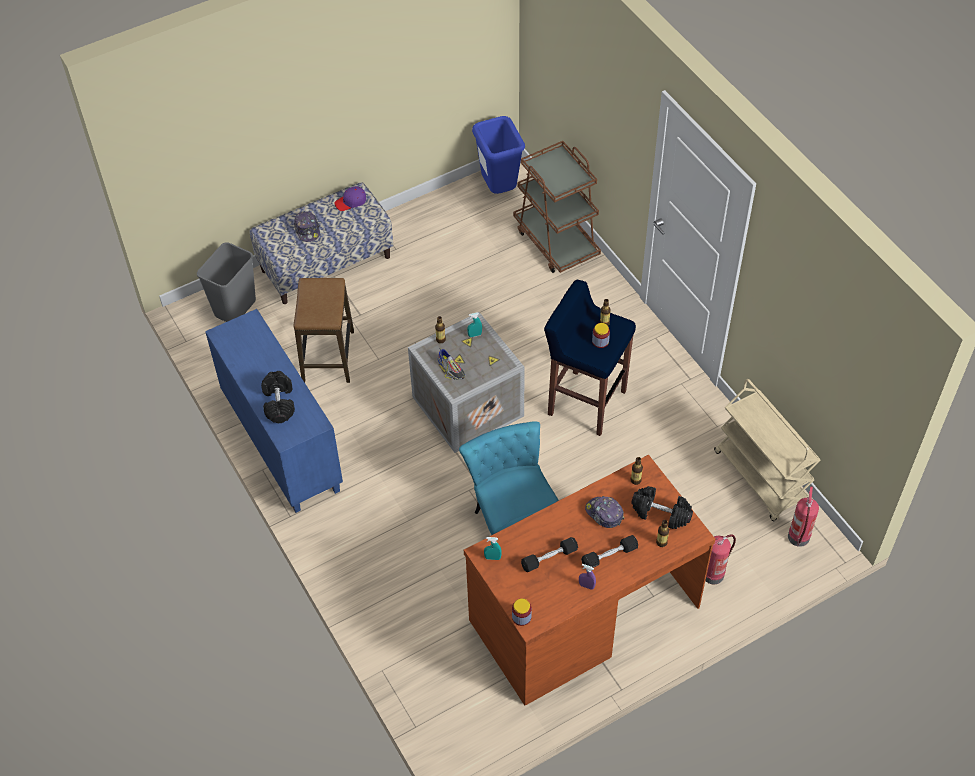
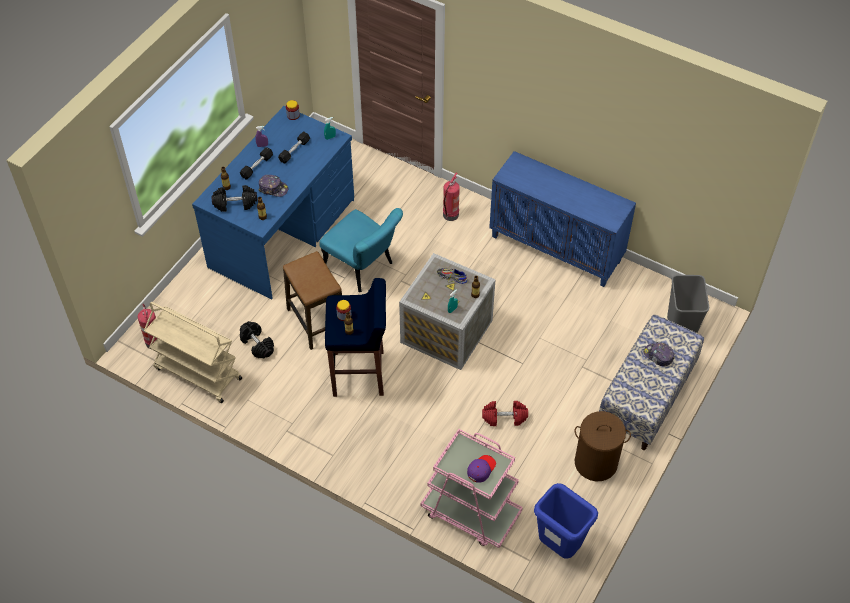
camera: 150 degrees right, 0 degrees up
(279, 403) = (540, 178): black dumbbell -> black dumbbell (257, 344)
(328, 356) = (578, 323): stool -> stool (317, 321)
(351, 202) = (646, 398): purple cap -> purple cap (481, 469)
(417, 233) = (595, 462): none -> brown laundry basket
(469, 302) = (504, 417): none -> red dumbbell
(556, 242) = (470, 512): brown cart -> pink cart
(583, 612) = (283, 233): brown desk -> blue desk
(713, 573) = (206, 292): fire extinguisher -> fire extinguisher (450, 215)

